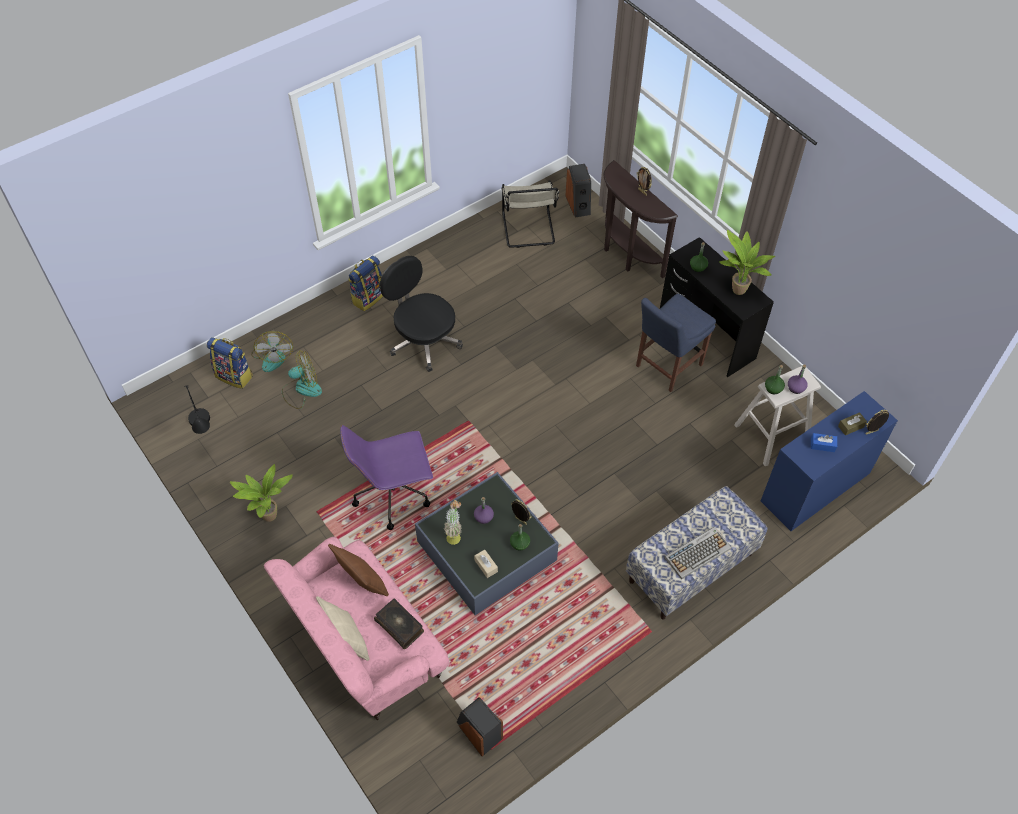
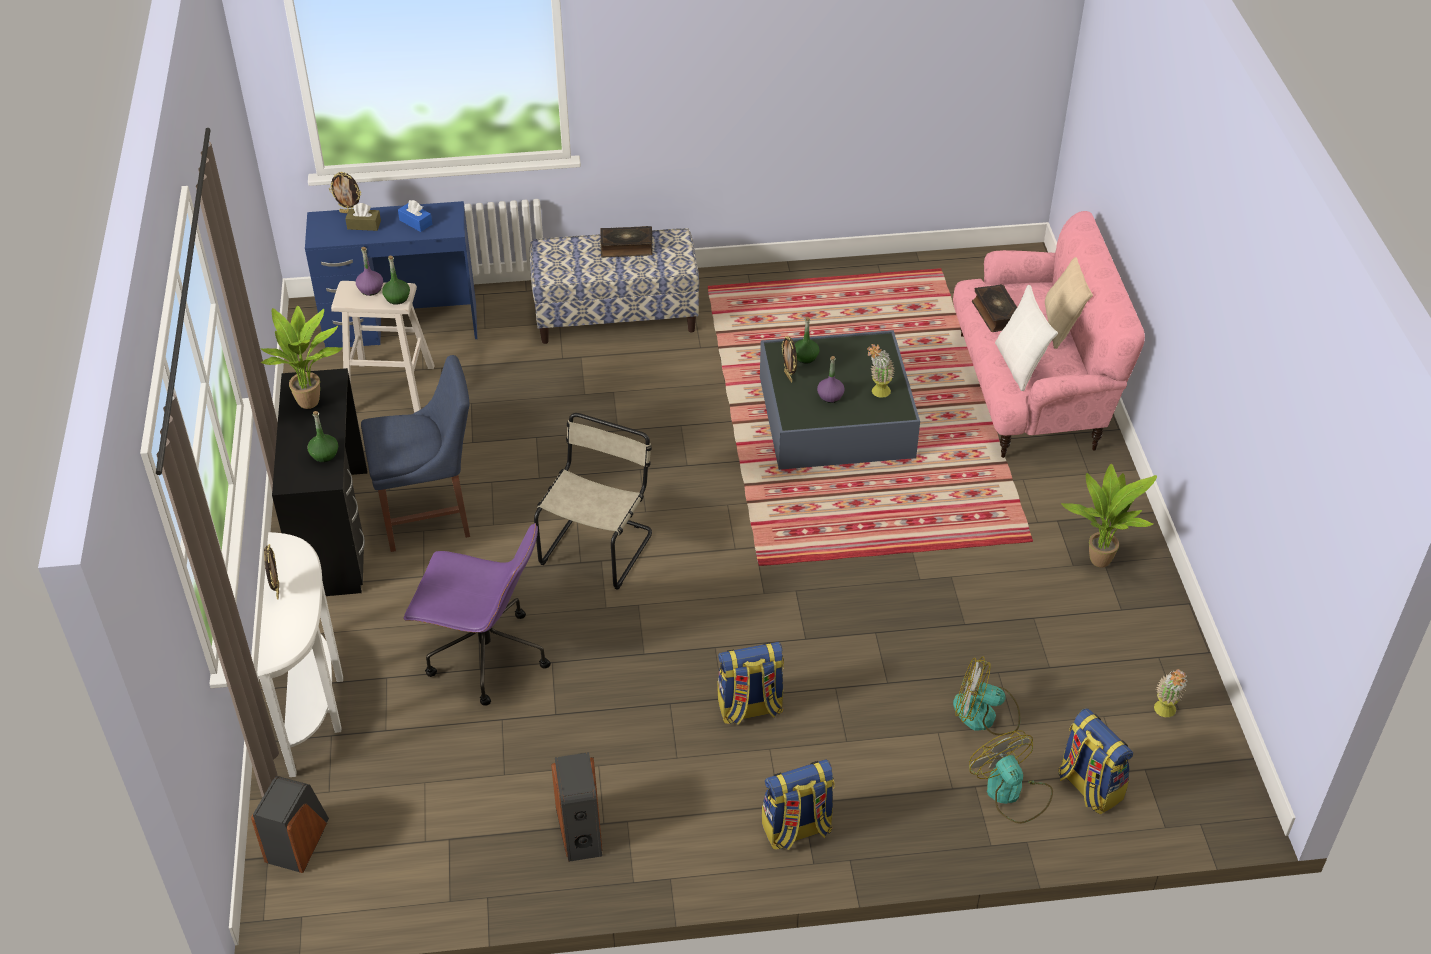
camera: 150 degrees left, 10 degrees down
(204, 433) = (1165, 713): black table lamp -> potted plant
(273, 356) = (1011, 793): fan -> fan turned 45 degrees counterclockwise
(362, 582) = (1020, 365): brown pillow -> white pillow
(393, 494) = (917, 520): purple office chair -> purple office chair (485, 656)
(423, 341) = (749, 708): black office chair -> backpack
(479, 731) = (945, 284): speaker -> speaker (580, 830)
(486, 566) = (859, 353): beige tissue box -> none
(528, 230) = (429, 831): beige chair -> beige chair (599, 545)
(626, 255) = (316, 705): brown console table -> white console table
(697, 552) = (626, 247): keyboard -> book

